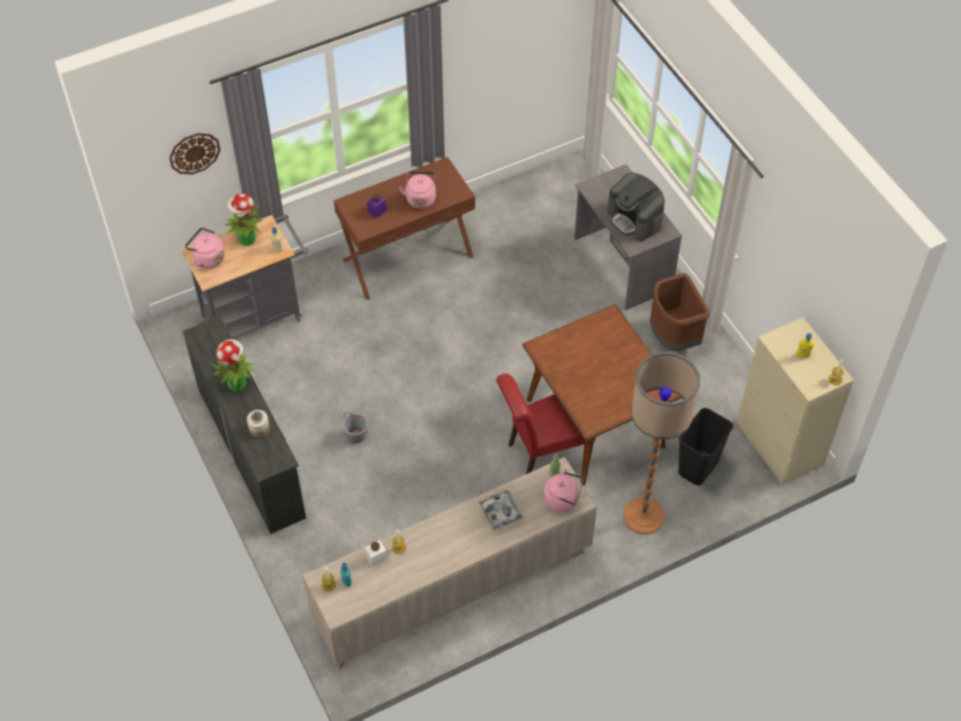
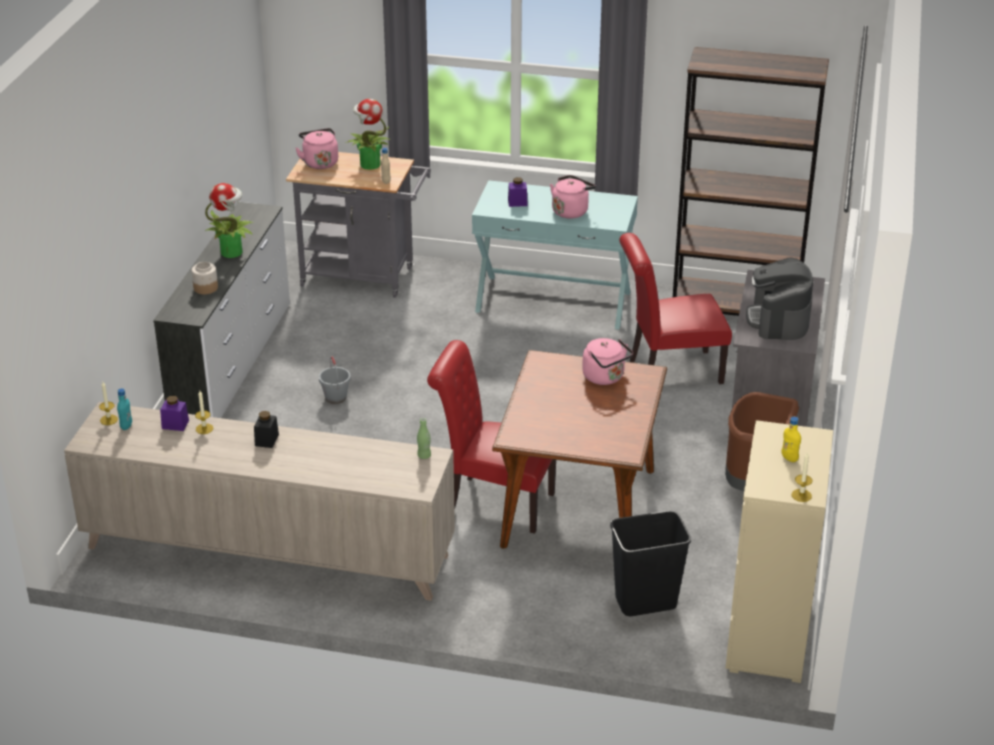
camera: 40 degrees right, 20 degrees down
(194, 153) = (350, 37): wall clock -> none
(376, 557) = (175, 424): white jar -> purple jar
(407, 257) = (553, 301): brown console table -> turquoise console table
(448, 529) = (266, 440): none -> black jar
(500, 512) = (332, 455): tray -> none
(526, 192) = (736, 308): none -> brown bookcase
(538, 274) = (669, 371): none -> red chair
(563, 500) = (404, 479): pink kettle -> pink kettle (605, 377)
(643, 516) = (533, 607): floor lamp -> none

